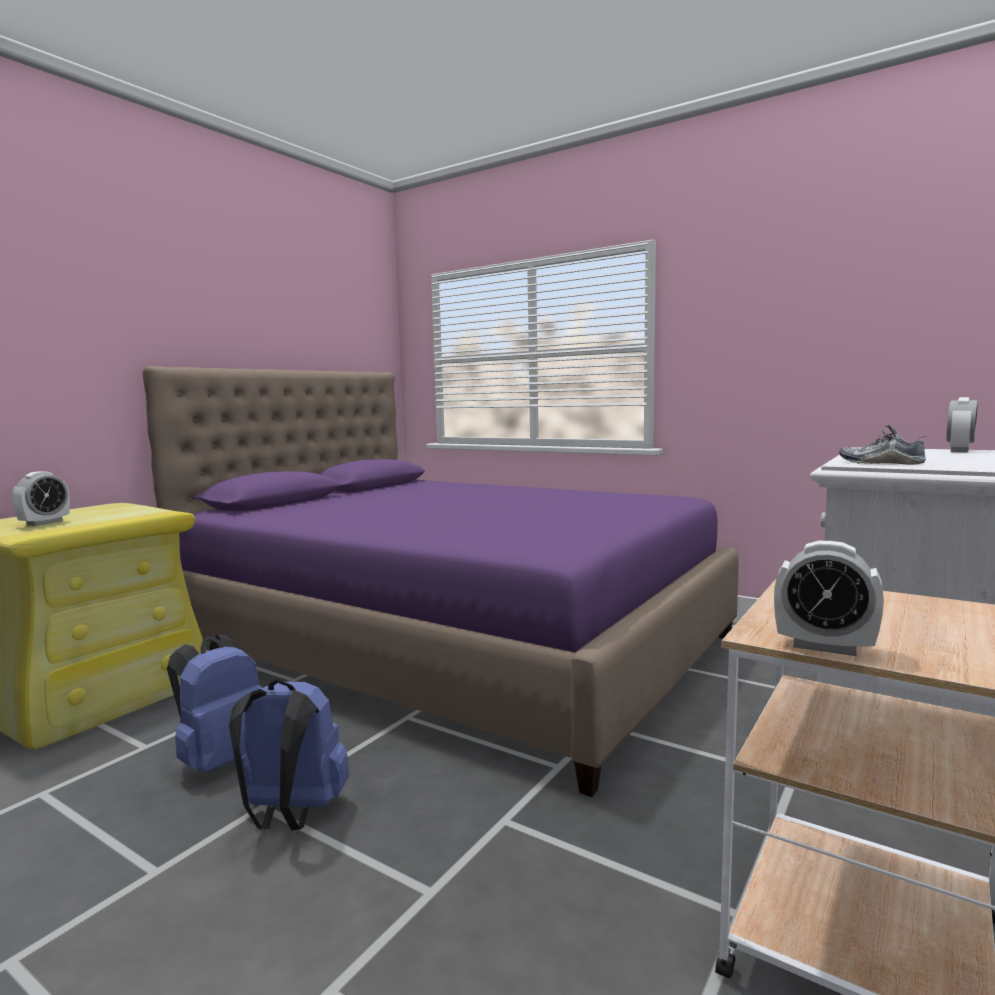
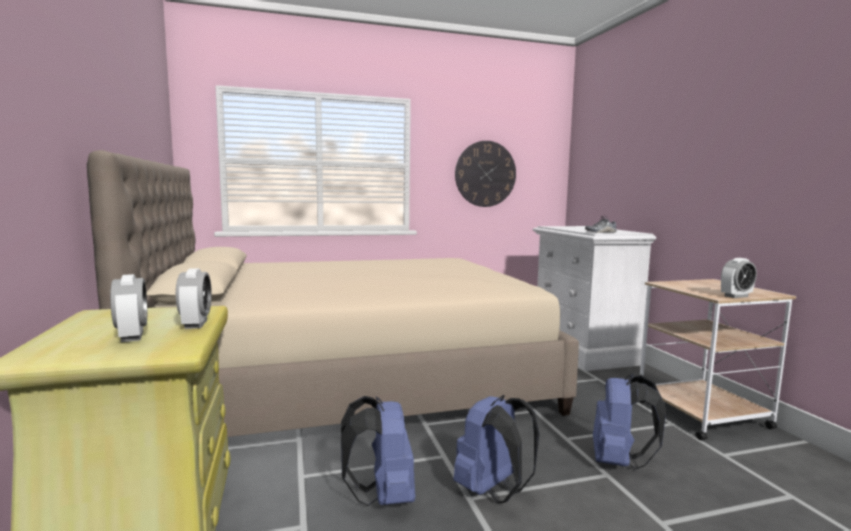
camera: 50 degrees left, 0 degrees up
(453, 644) = (351, 381): purple bed -> beige bed
(489, 892) = (619, 461): none -> blue backpack
(793, 348) = (485, 174): none -> wall clock
(959, 451) = (582, 226): alarm clock -> alarm clock (196, 324)

